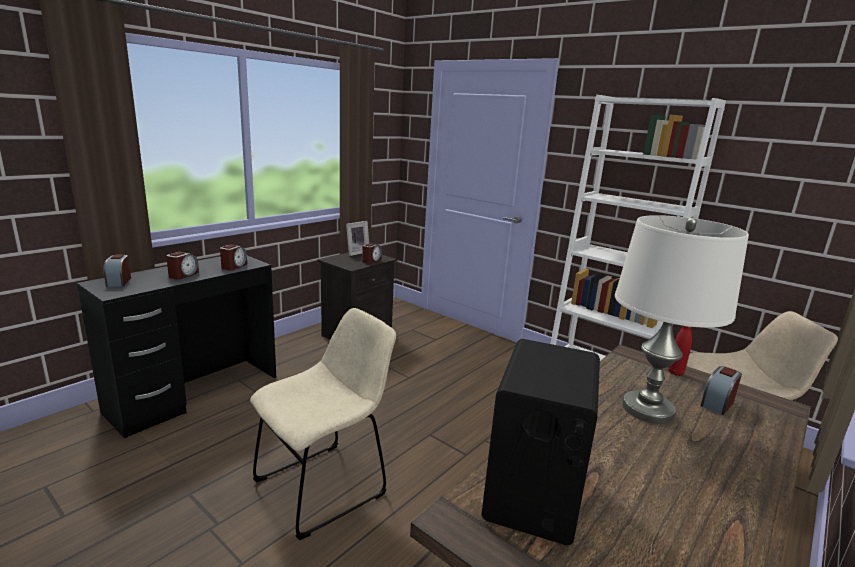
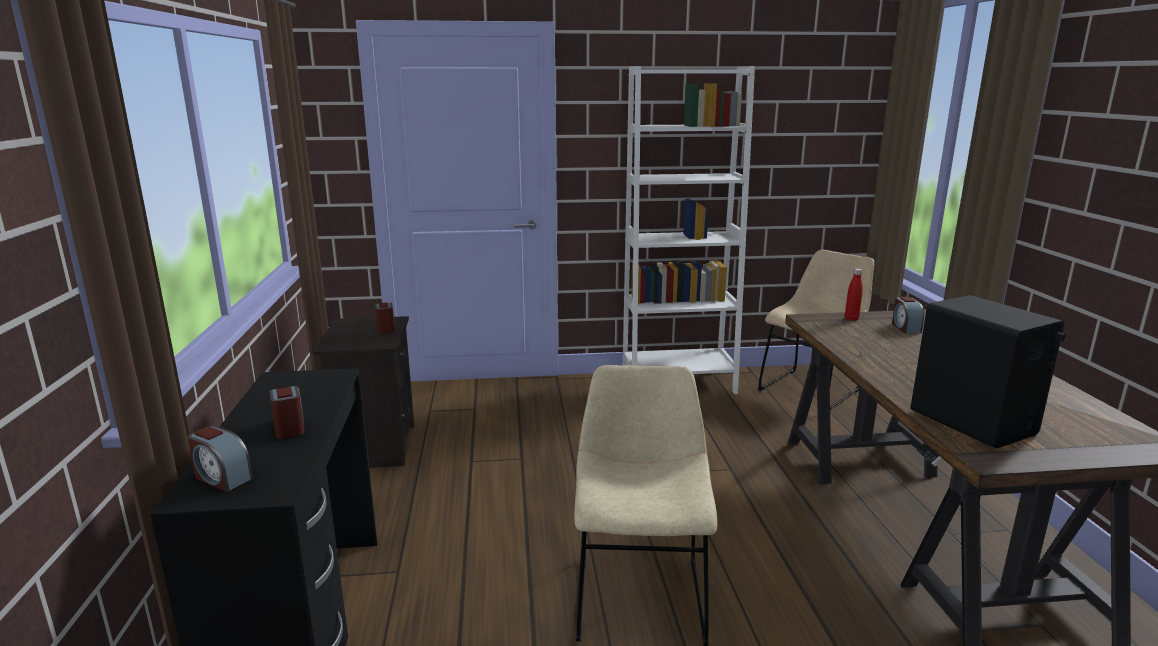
camera: 45 degrees left, 0 degrees up
(234, 266) = (320, 389): alarm clock -> none
(356, 252) = (340, 326): picture frame -> none
(647, 409) = (894, 348): white table lamp -> none

